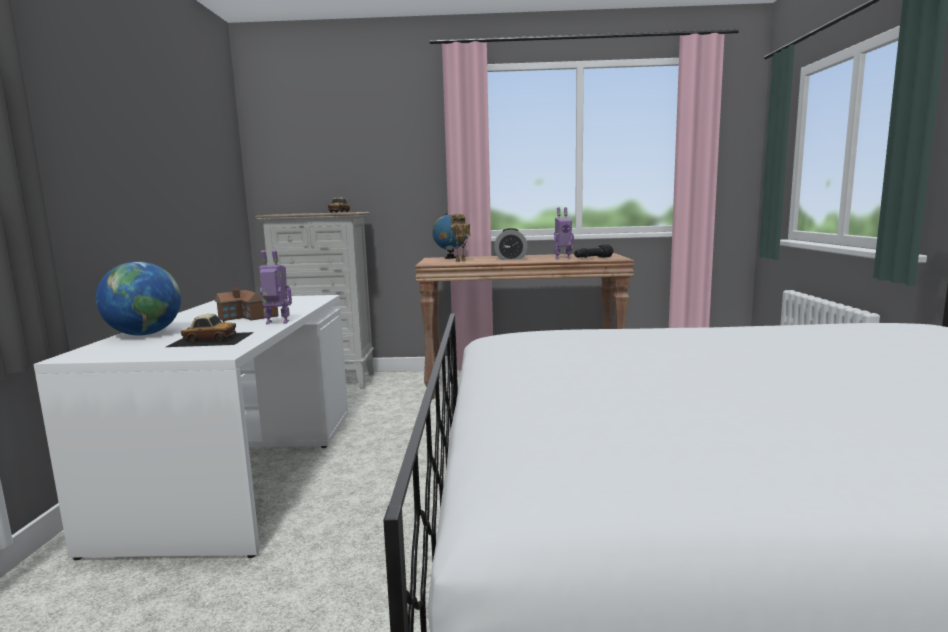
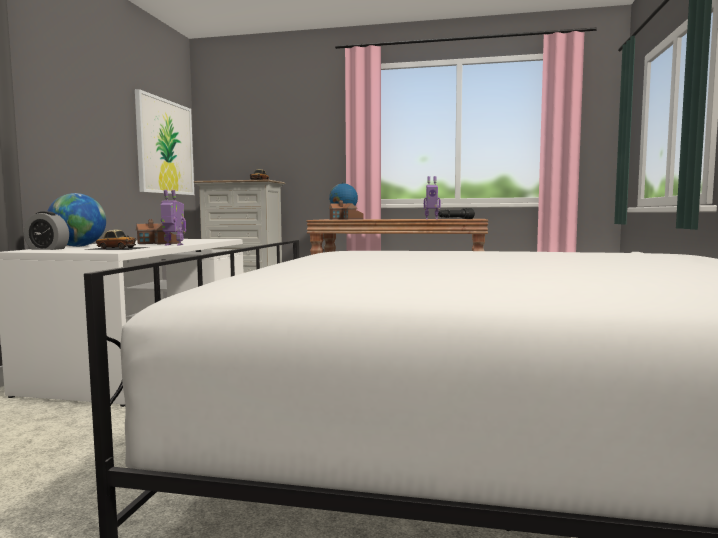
camera: 10 degrees right, 5 degrees down
(213, 172) = (165, 147): none -> picture
(460, 261) = (346, 219): toy robot -> toy house
(511, 259) = (389, 219): alarm clock -> alarm clock (47, 249)

